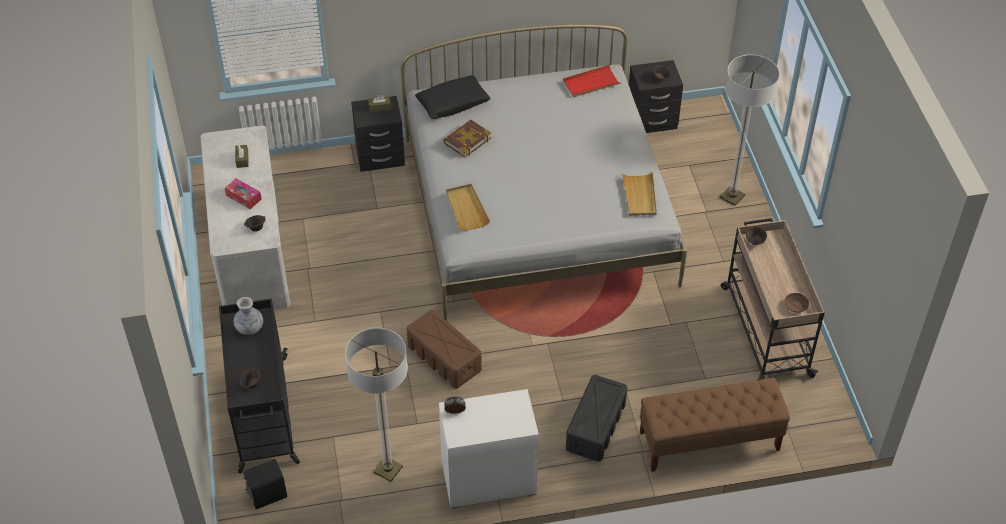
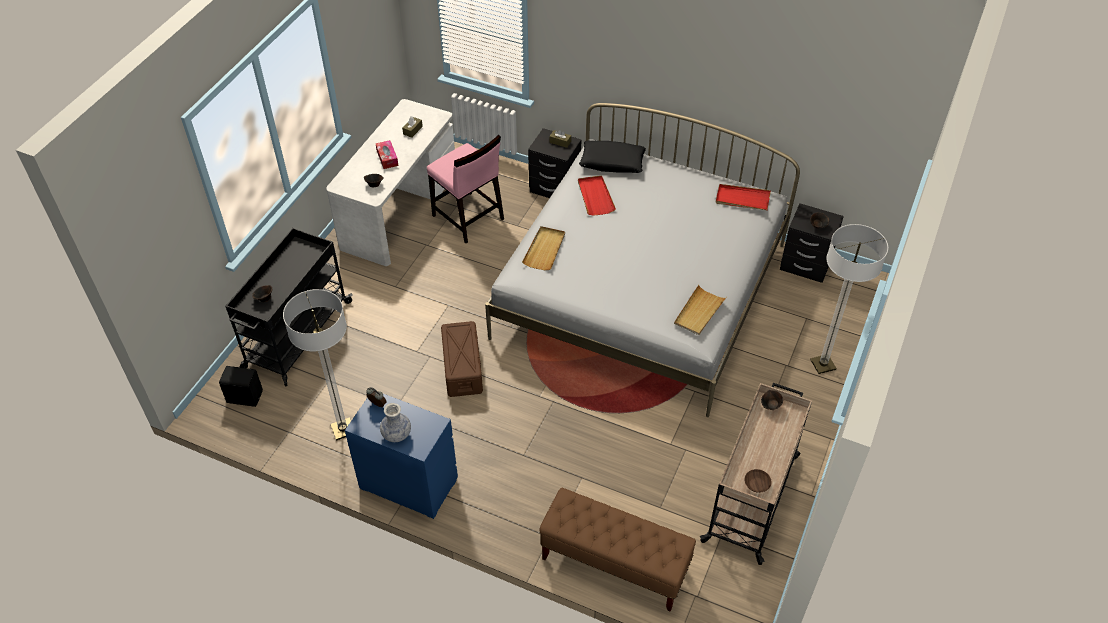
camera: 35 degrees right, 0 degrees up
(249, 327) = (303, 256): vase -> vase (396, 434)
(324, 224) = (468, 218): none -> pink chair
(467, 141) = (595, 197): book -> red tray
(488, 479) = (408, 483): white dresser -> blue dresser
(596, 426) = (531, 492): black storage box -> none

